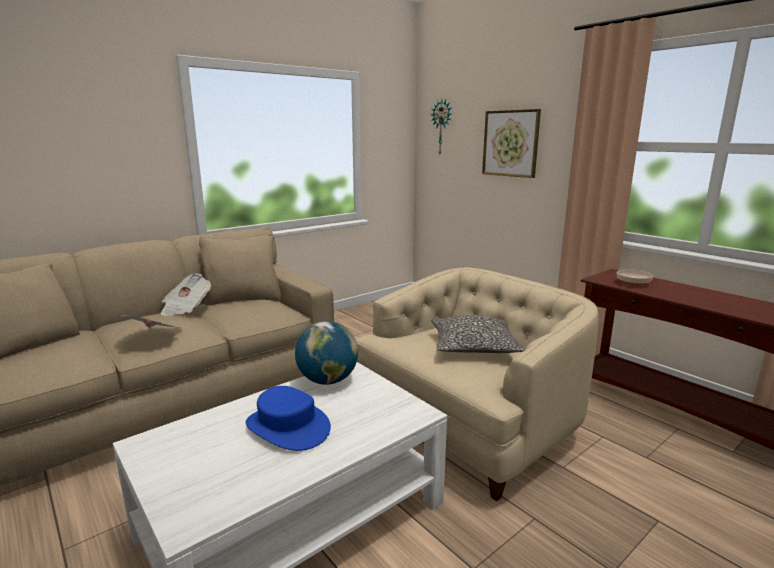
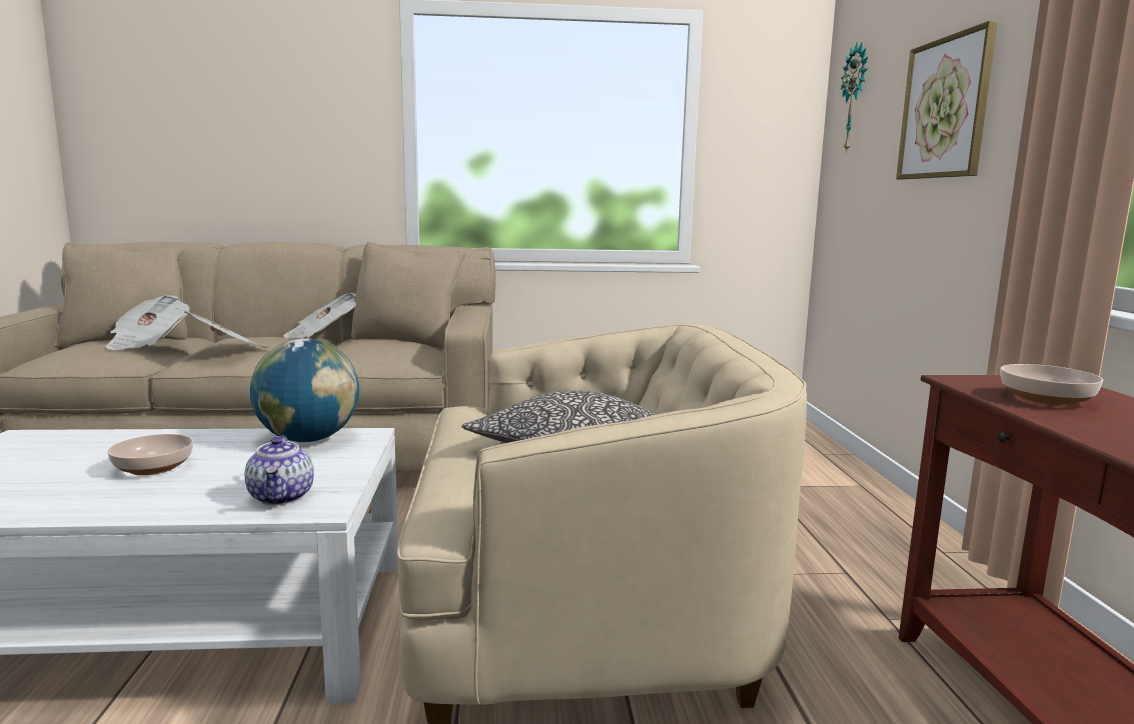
camera: 35 degrees right, 5 degrees down
(70, 346) = (148, 343): none -> newspaper
(287, 427) = (152, 467): blue hat -> bowl
(394, 415) = (282, 497): none -> teapot

